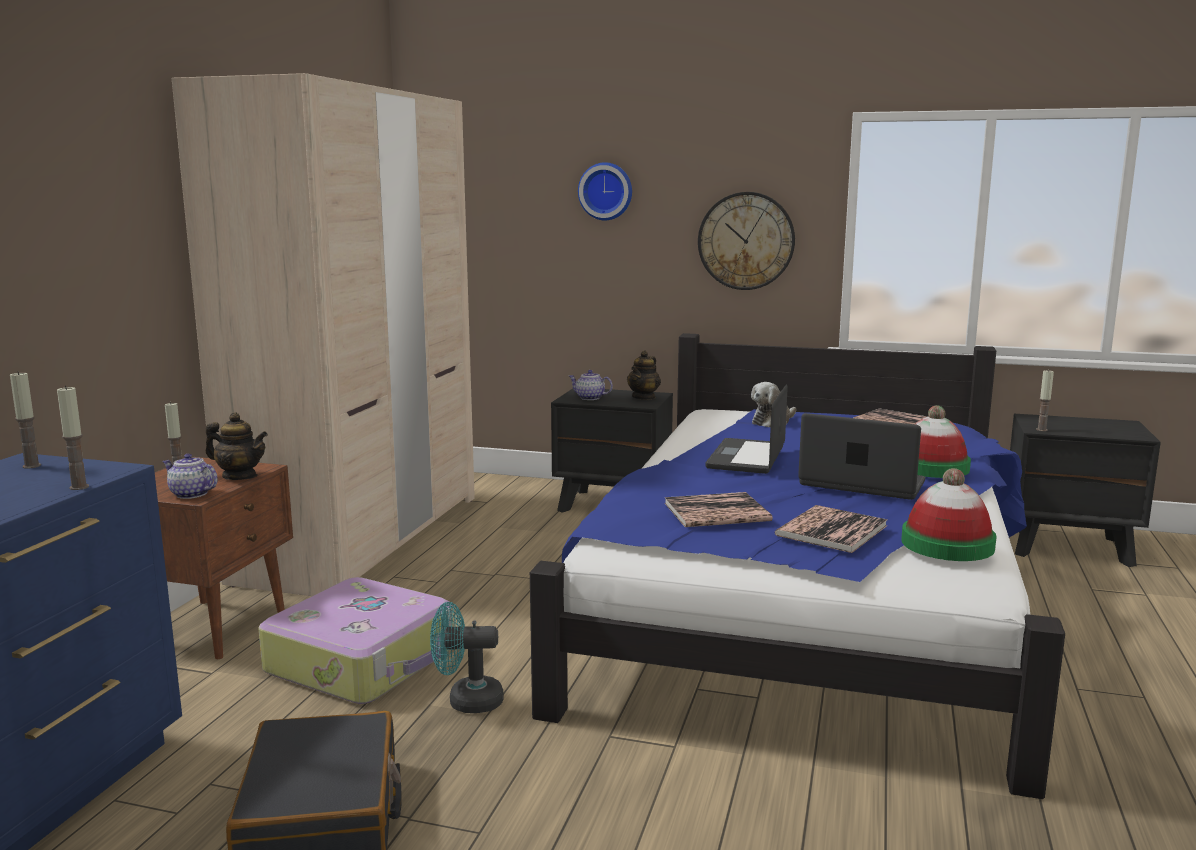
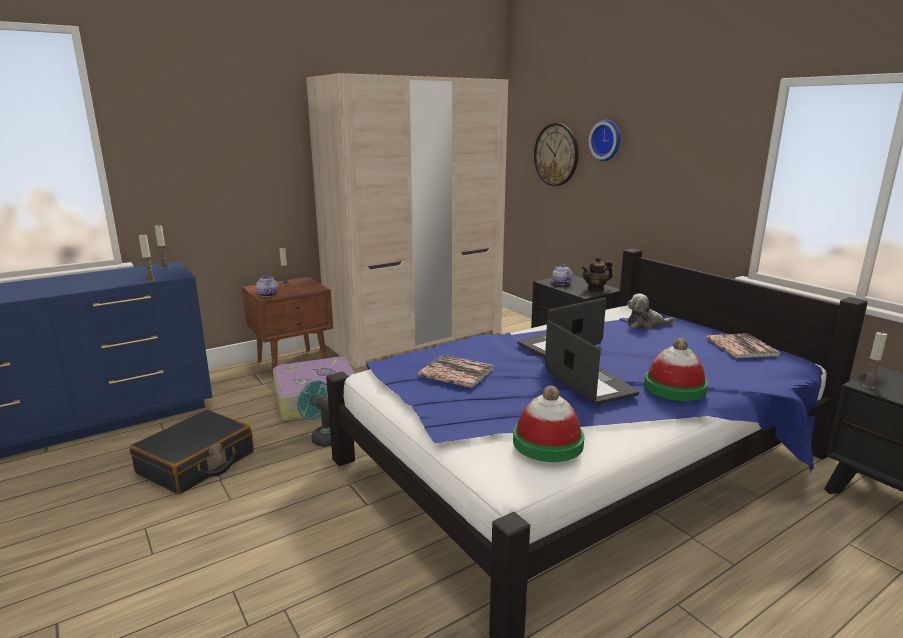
camera: 40 degrees right, 5 degrees up
(239, 476) = (301, 291): teapot -> none
(746, 241) = (690, 183): wall clock -> wall clock (556, 154)
(831, 530) = (490, 406): book -> none

